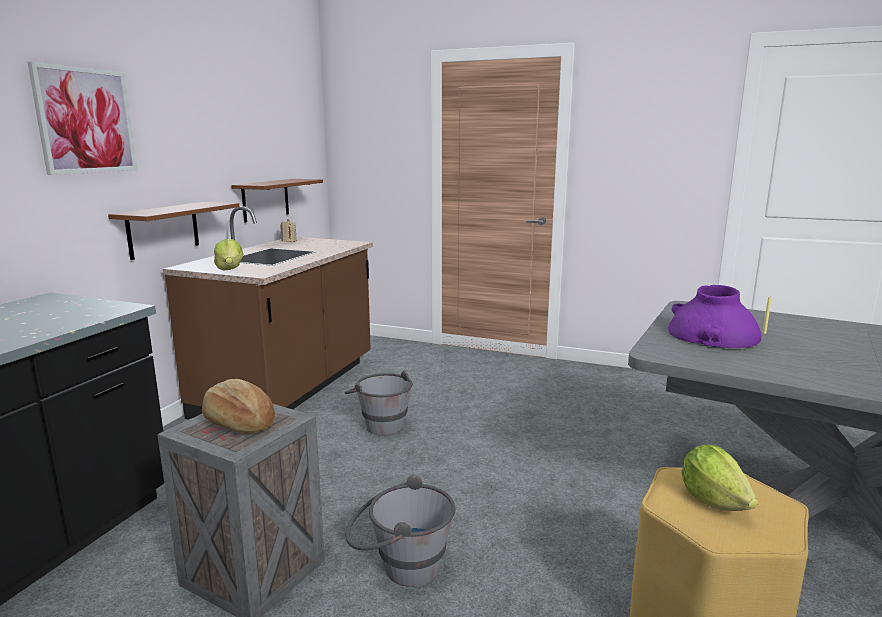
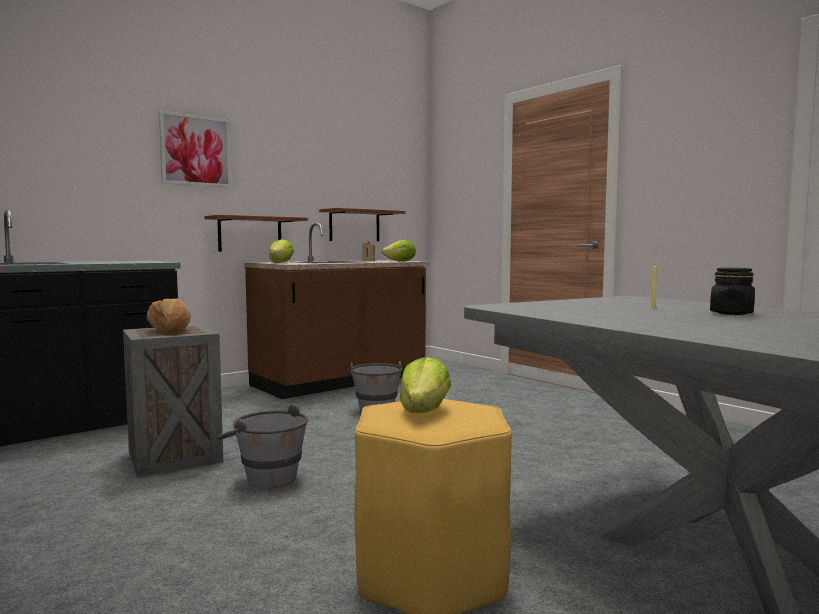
camera: 30 degrees right, 10 degrees down
(346, 245) = (400, 261): none -> lettuce
(712, 336) = (587, 305): purple vase -> none
(836, 338) = (731, 313): none -> black jar

